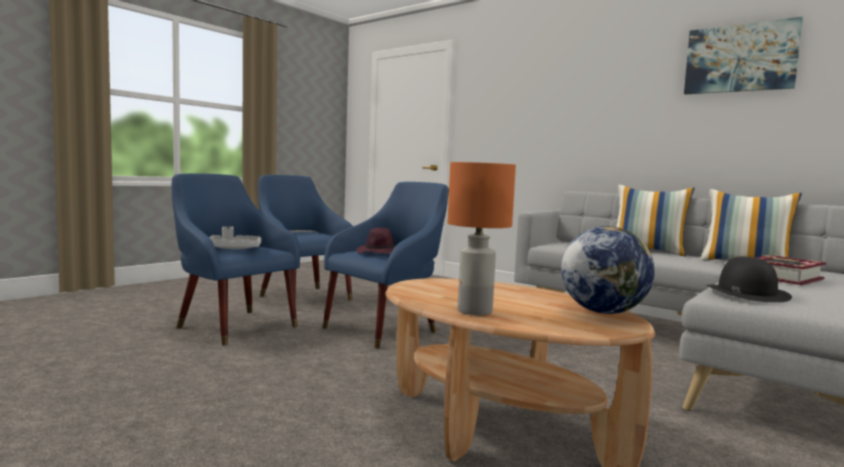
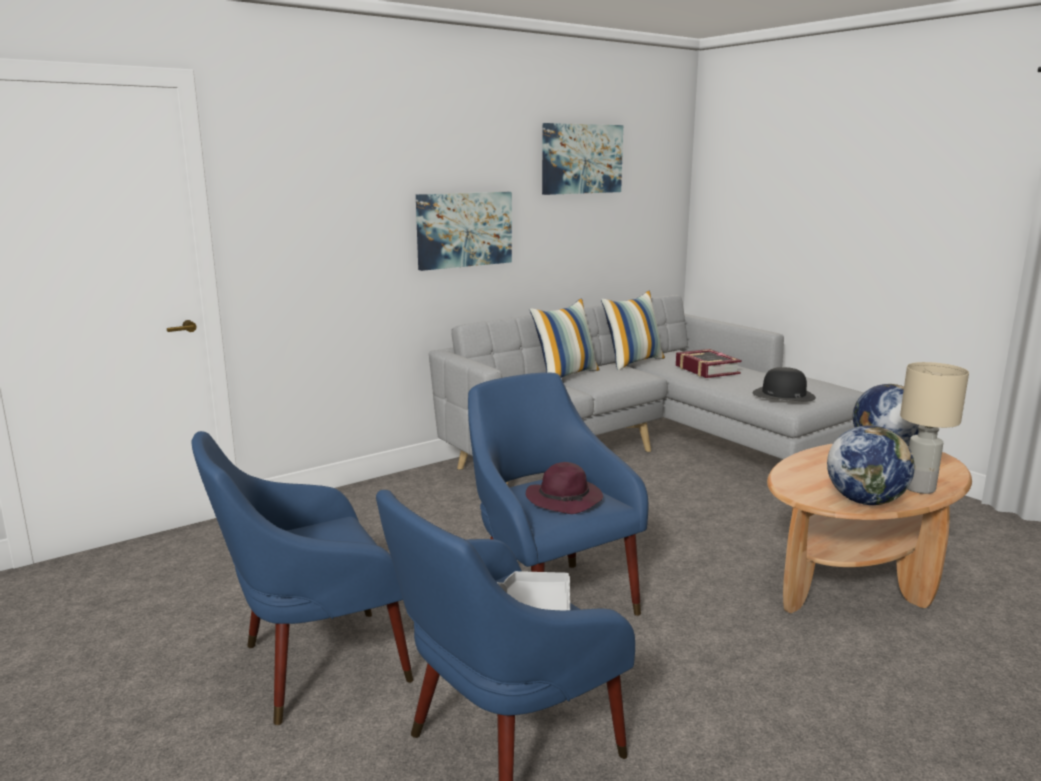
camera: 75 degrees left, 10 degrees up
(419, 294) = (865, 501): none -> globe
(474, 311) = (920, 488): orange table lamp -> beige table lamp
(601, 123) = (464, 229): none -> picture

